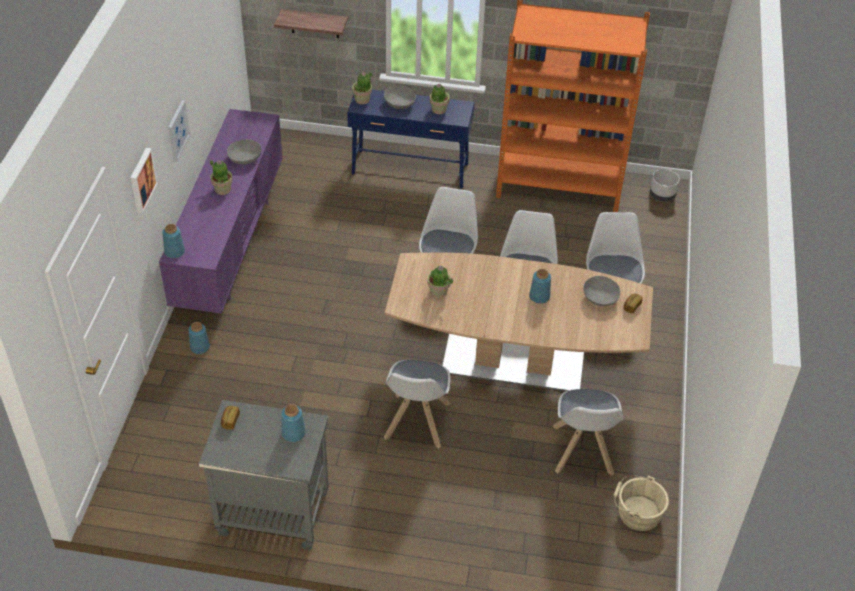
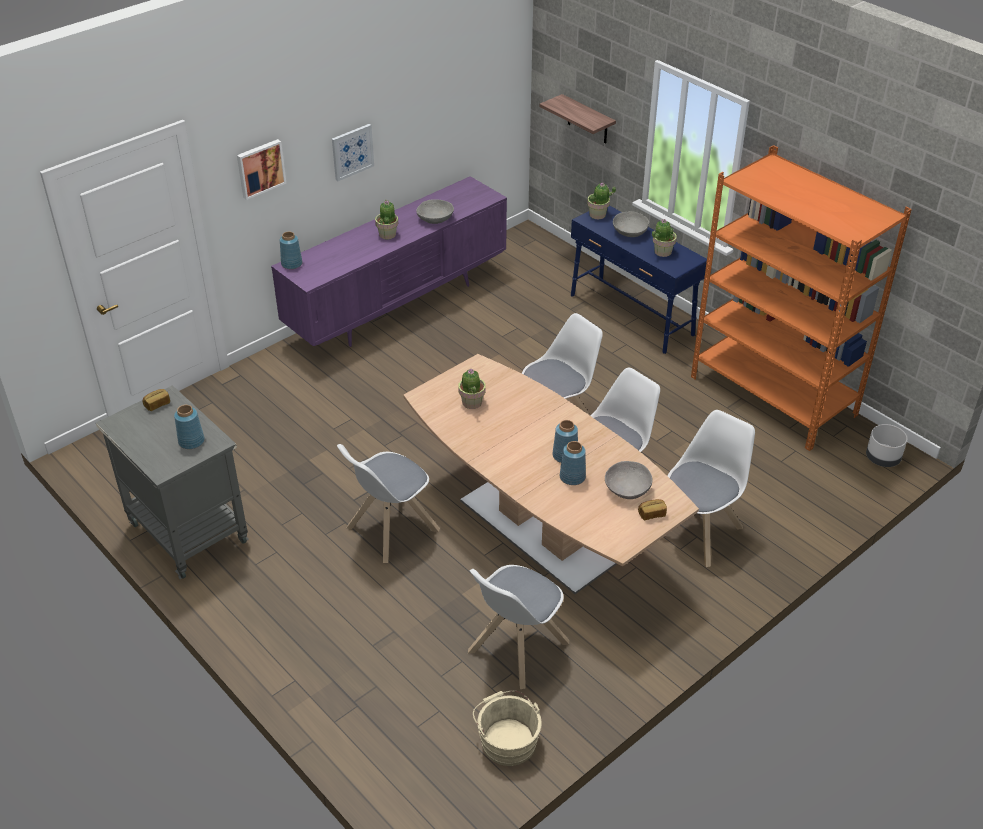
camera: 40 degrees right, 5 degrees down
(200, 347) = (284, 371): blue vase -> blue vase (572, 477)

